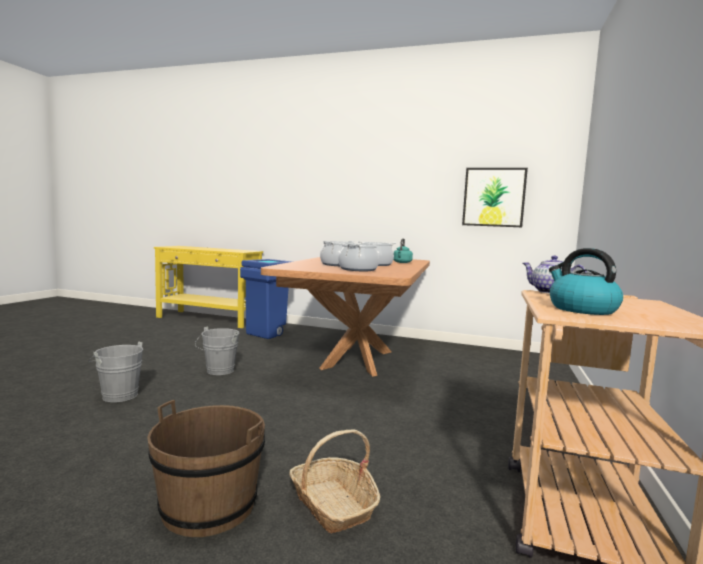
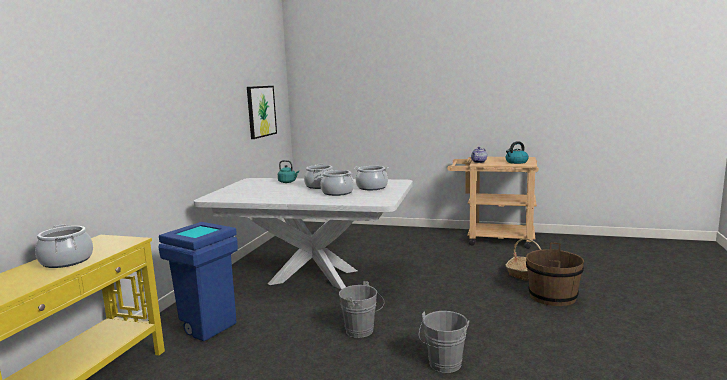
camera: 90 degrees left, 5 degrees up
(214, 249) = (66, 261): none -> cooking pot
(357, 359) = (314, 277): brown dining table -> white dining table

